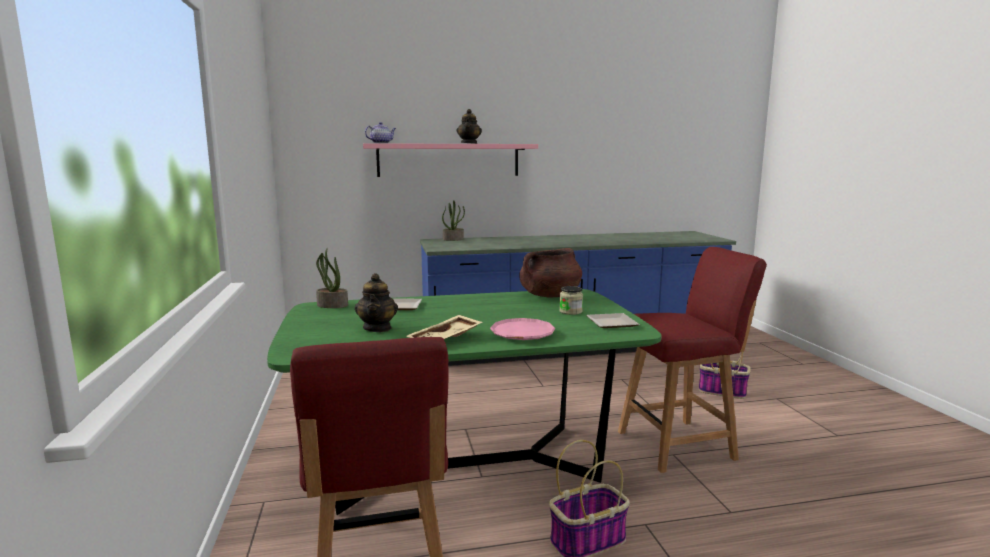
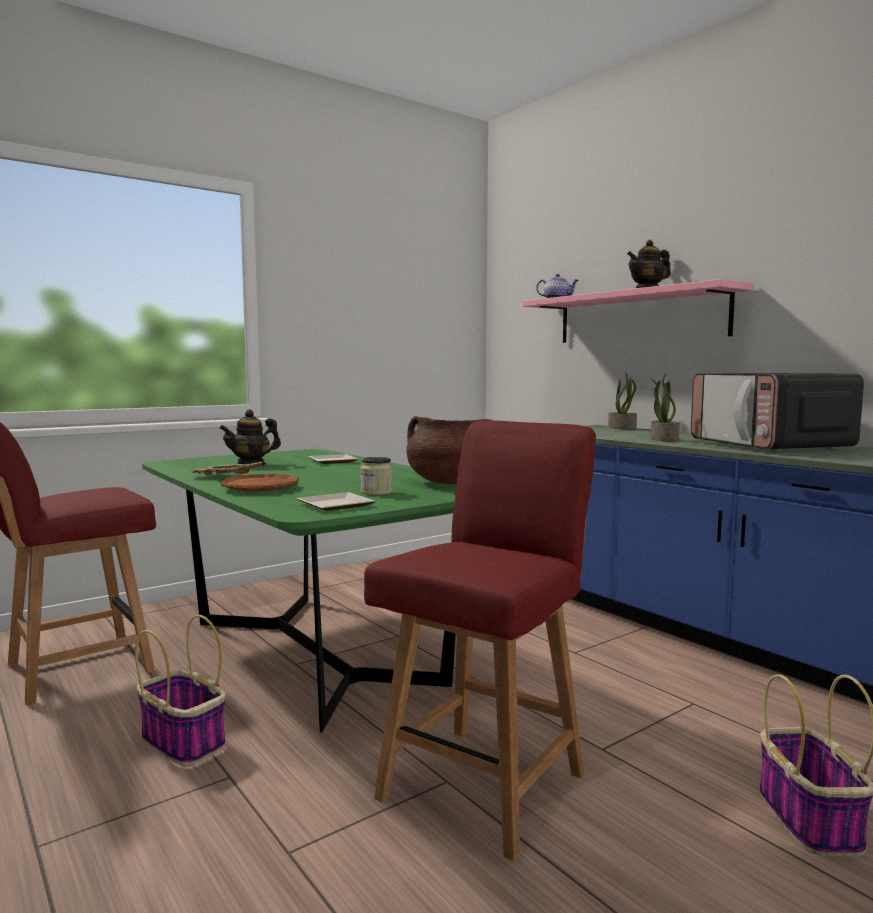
camera: 65 degrees right, 5 degrees down
(332, 305) = (317, 452): potted plant -> potted plant (663, 439)
(522, 334) = (260, 488): pink plate -> brown plate
(575, 239) = (769, 446): none -> microwave
(678, 445) = (486, 783): red chair -> red chair turned 105 degrees counterclockwise

